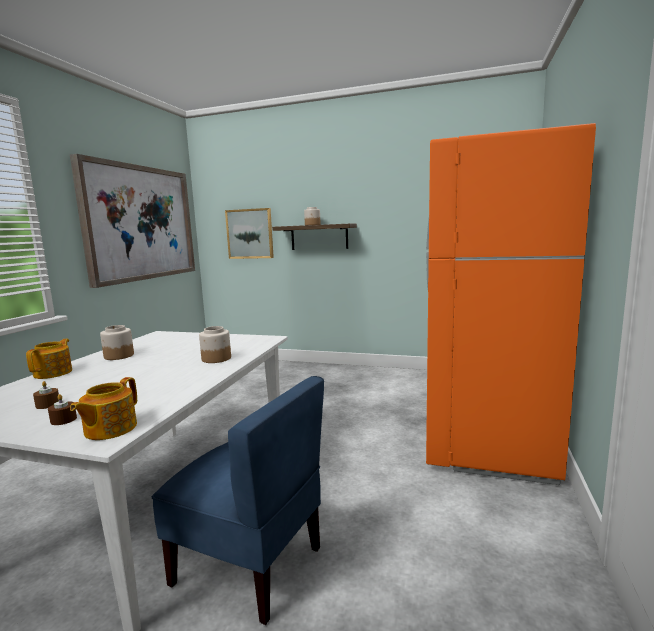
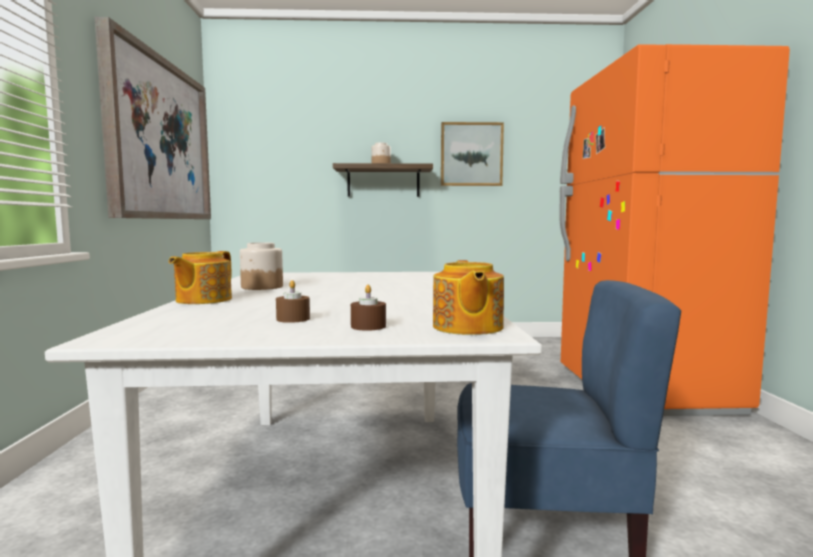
camera: 20 degrees left, 5 degrees down
(54, 373) = (202, 300): teapot -> teapot turned 150 degrees counterclockwise
(216, 359) = (415, 284): jar -> none
(250, 234) = (289, 174): picture -> picture (471, 154)

